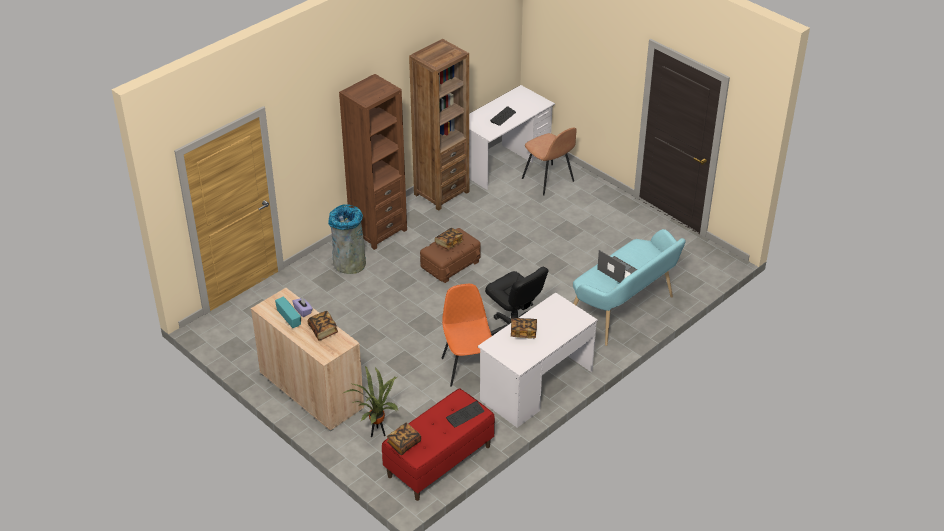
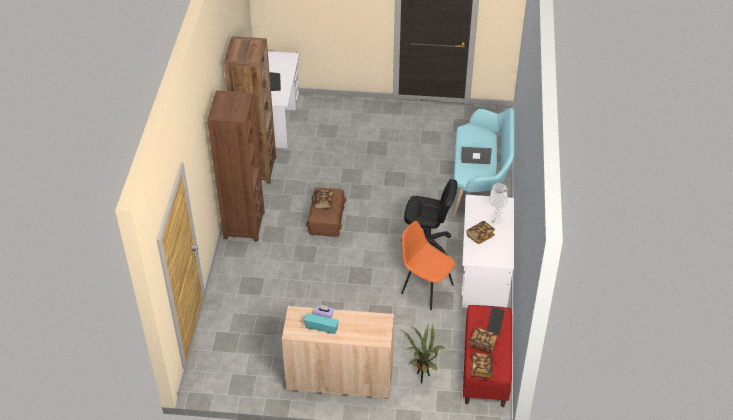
camera: 40 degrees left, 5 degrees up
(323, 330) = (357, 321): book -> book (482, 344)
(349, 263) = (251, 263): grey trash can -> none
(548, 180) = (322, 117): brown chair -> none
(555, 328) = (495, 220): none -> grey table lamp

